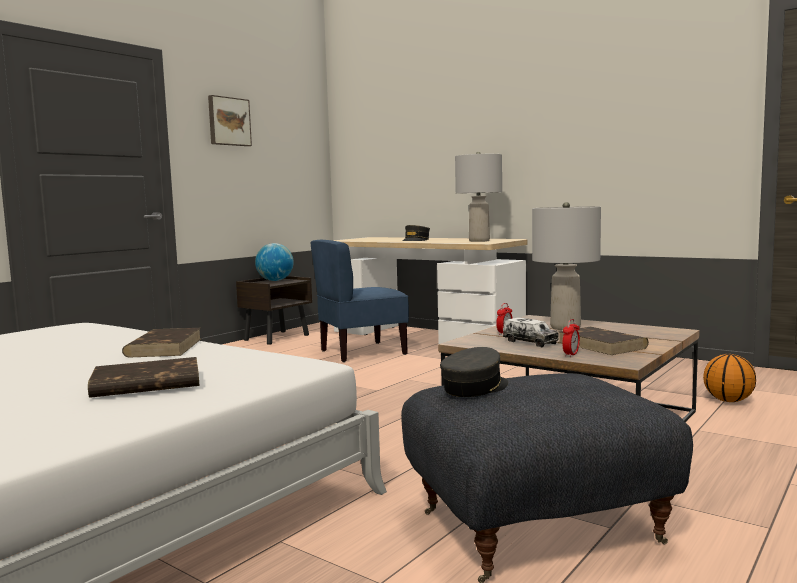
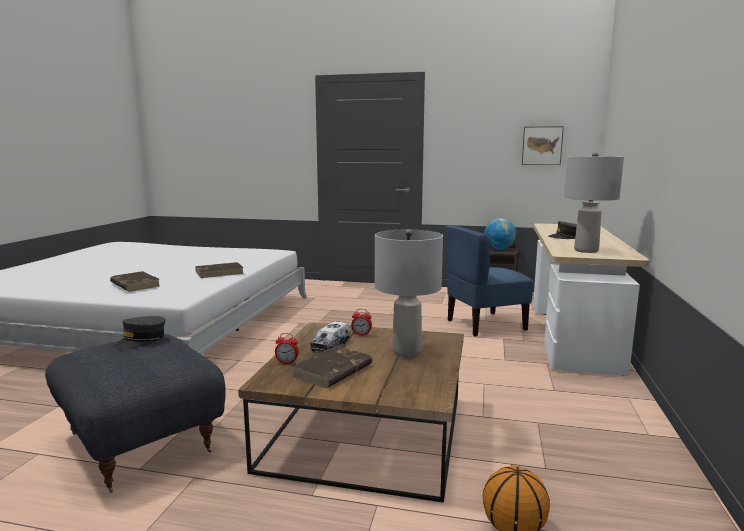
camera: 65 degrees right, 5 degrees up
(228, 121) = (479, 118): picture -> picture (542, 145)
(362, 352) = (485, 325): blue chair -> blue chair turned 60 degrees counterclockwise
(475, 387) = (141, 340): grey cap -> grey cap turned 105 degrees clockwise

